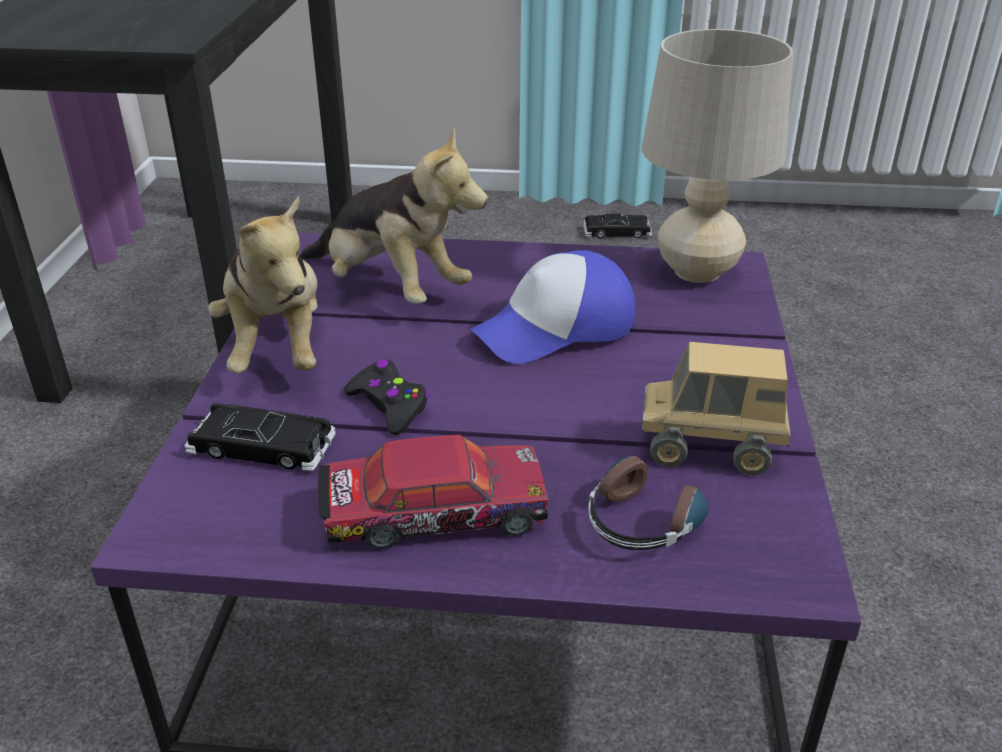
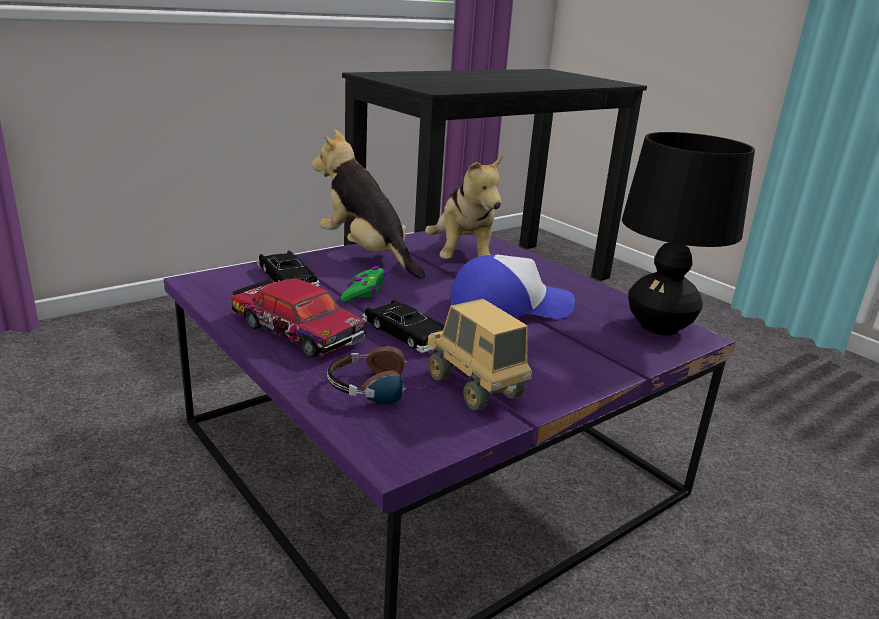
camera: 45 degrees right, 10 degrees down
(278, 347) = (366, 254): plush toy -> plush toy turned 105 degrees clockwise
(389, 405) = (364, 292): black game controller -> green game controller
(556, 329) = (509, 307): cap -> cap turned 150 degrees clockwise
(617, 232) = (783, 357): black toy car -> black toy car (406, 333)
(697, 271) = (659, 327): beige table lamp -> black table lamp

